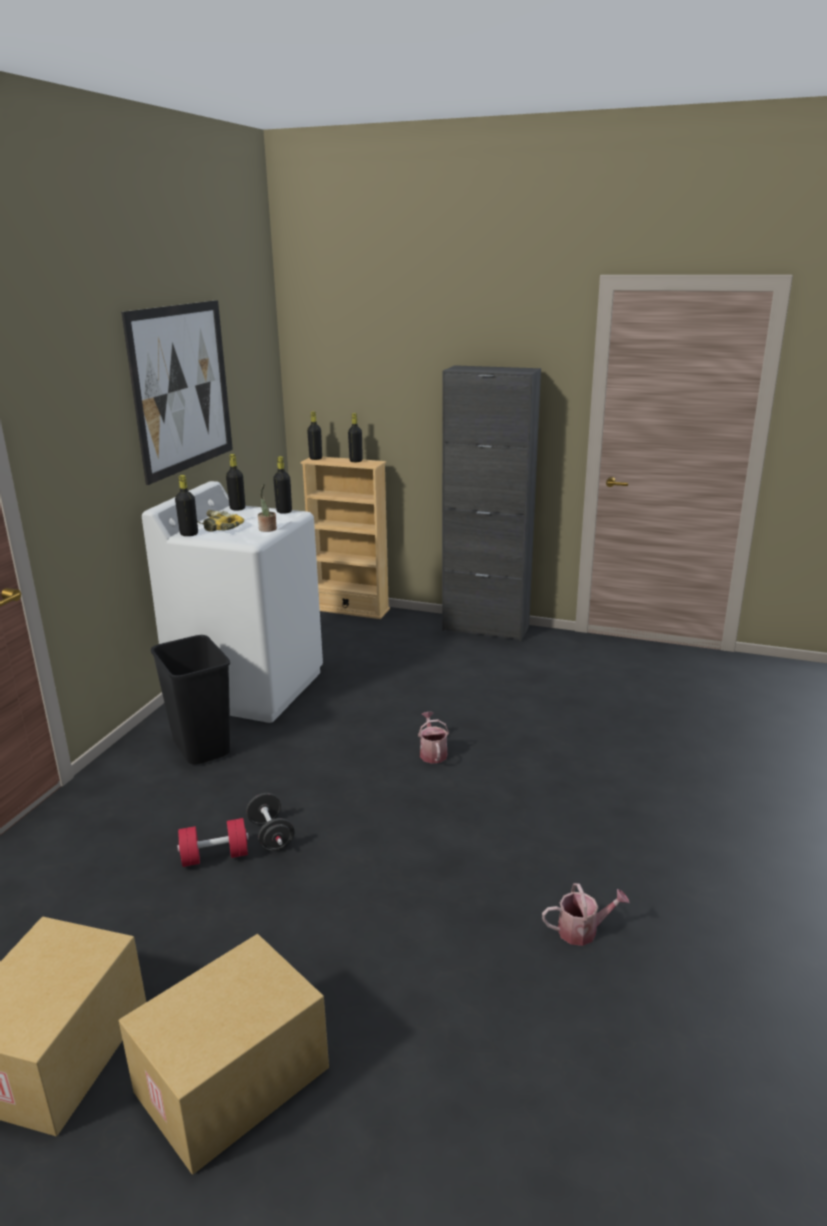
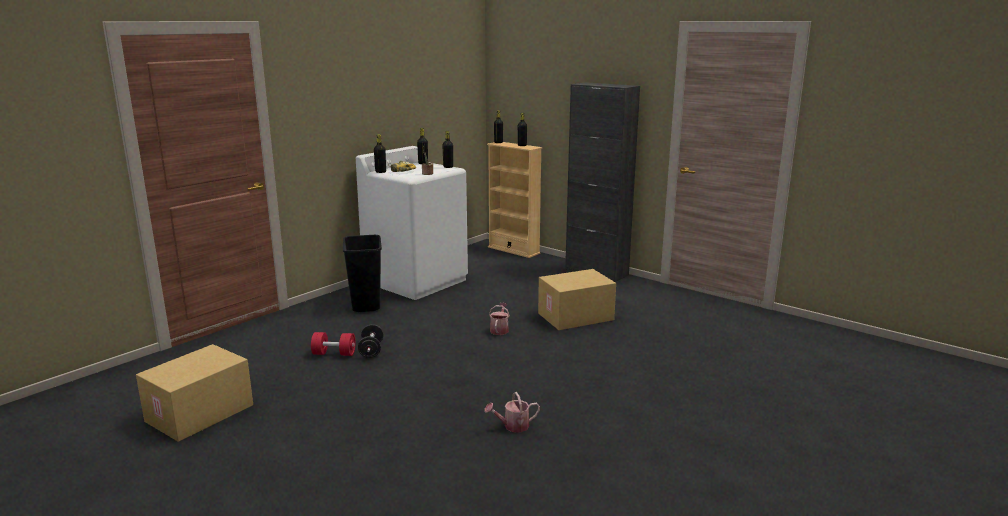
camera: 20 degrees right, 5 degrees down
(182, 388) = (398, 85): picture -> none
(233, 1082) = (270, 442): cardboard box -> cardboard box (575, 317)
(583, 930) = (512, 426): watering can -> watering can turned 150 degrees clockwise

